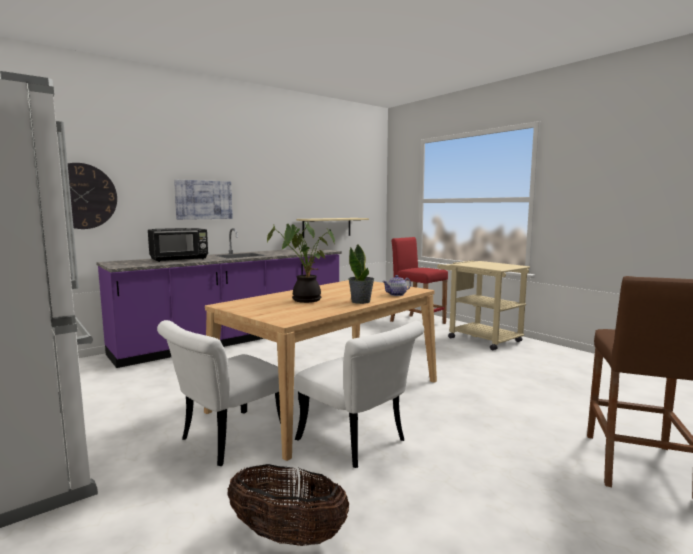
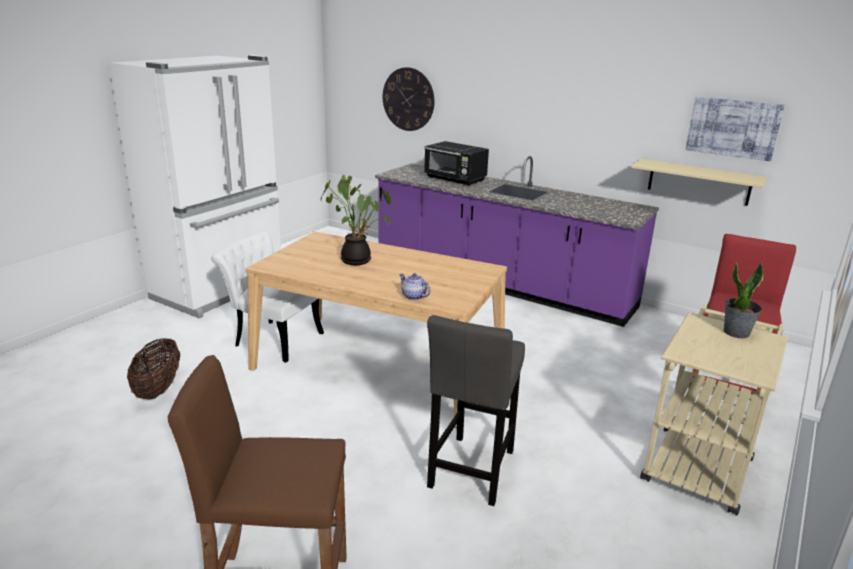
camera: 70 degrees right, 15 degrees up
(204, 200) = (515, 115): picture -> picture (733, 128)
(358, 443) = (284, 396): white chair -> none
(361, 301) = (362, 283): potted plant -> potted plant (736, 332)
(487, 385) = (470, 472): none -> grey stool

